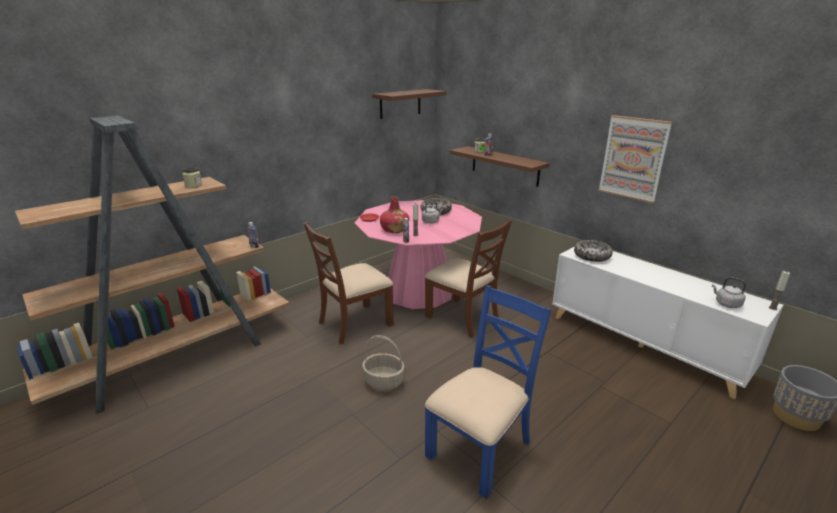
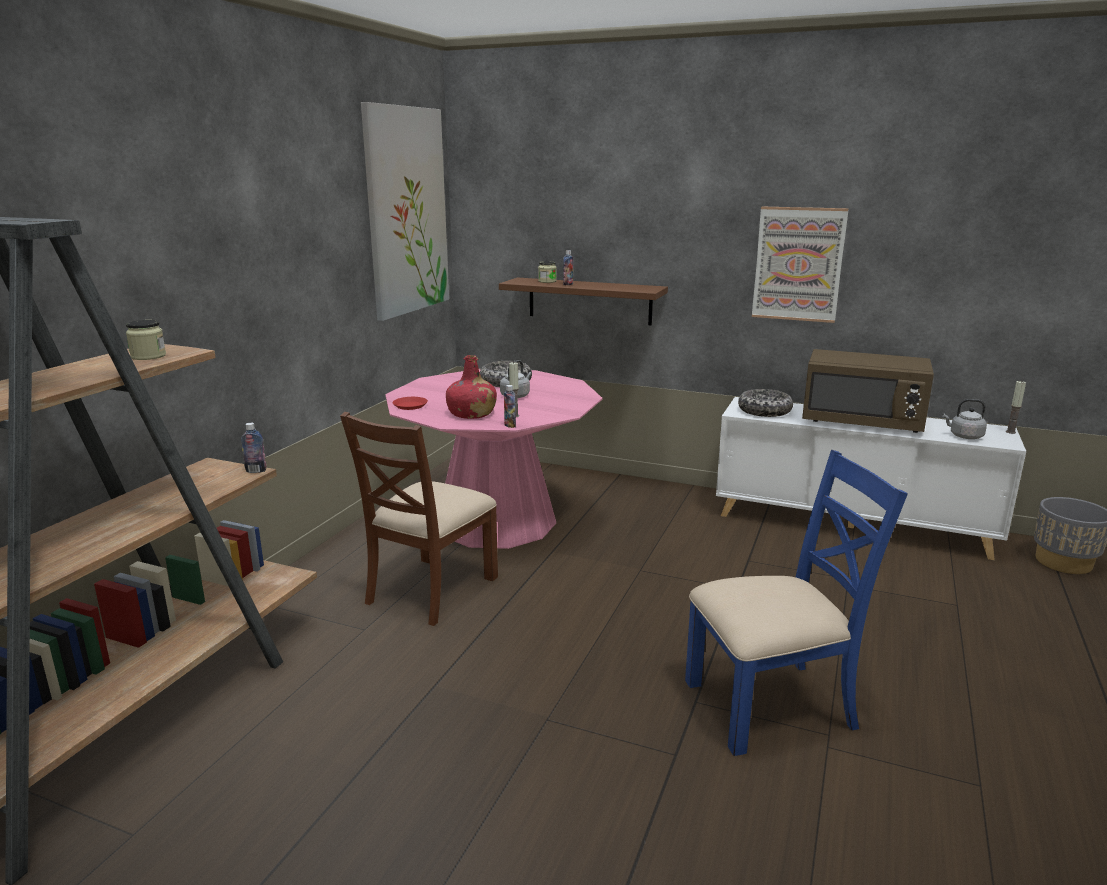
camera: 25 degrees left, 5 degrees down
(384, 381) = (555, 659): basket -> none
(400, 103) = (407, 211): brown shelf -> picture
(463, 317) = (596, 543): brown chair -> none
(480, 448) = (771, 705): blue chair -> blue chair turned 60 degrees clockwise
(655, 277) = (862, 422): none -> brown microwave

